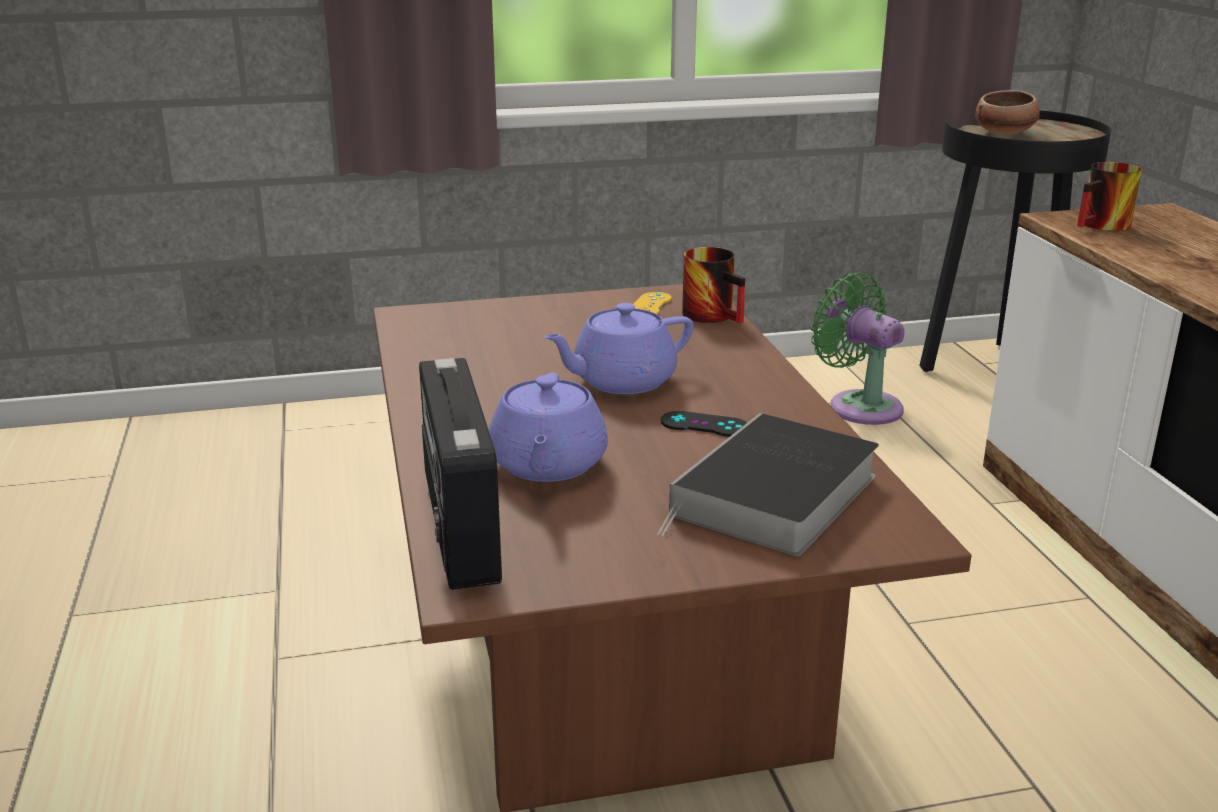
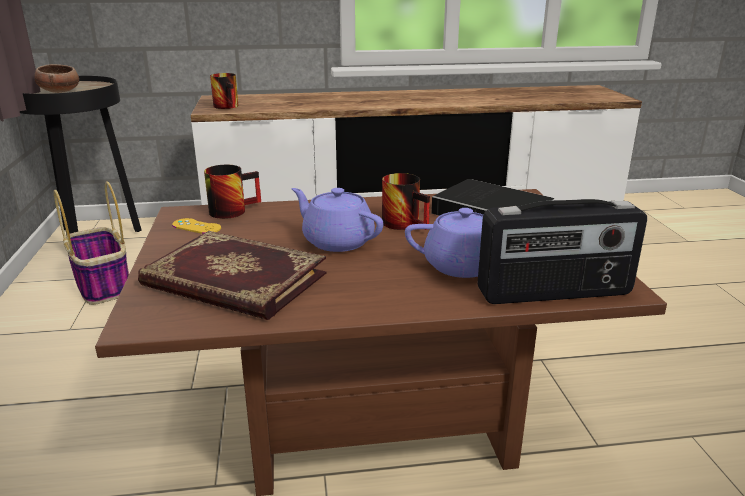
camera: 85 degrees left, 0 degrees up
(497, 339) = (233, 281): none -> book
(621, 381) = (337, 241): purple teapot -> purple teapot turned 150 degrees clockwise
(704, 425) = (407, 223): black game controller -> mug
(859, 406) = (103, 285): green fan -> basket

